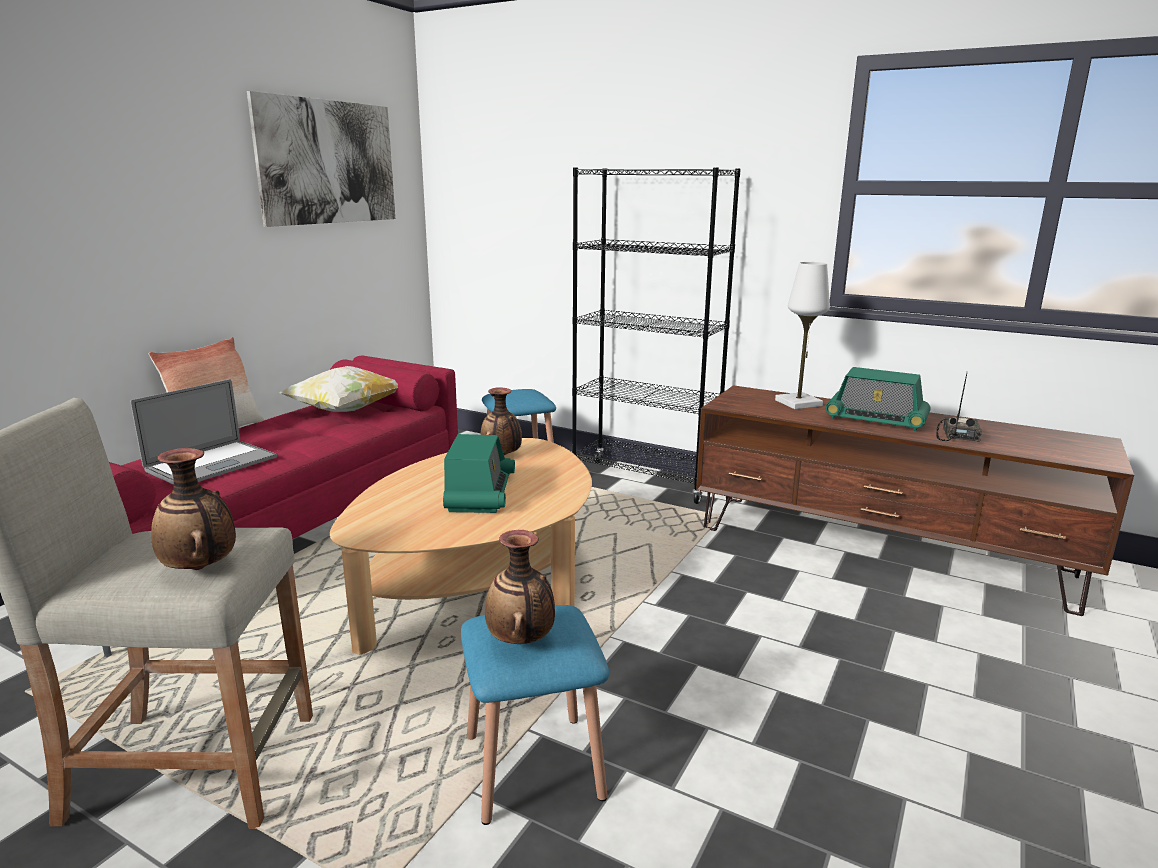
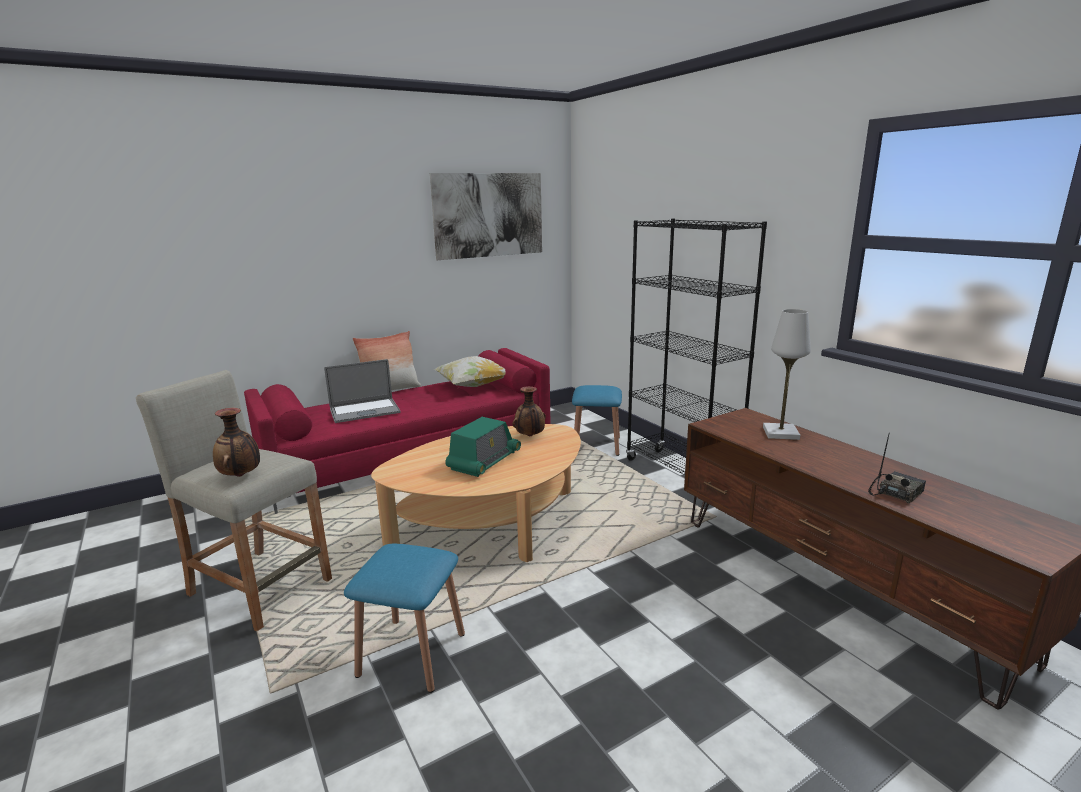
camera: 30 degrees right, 0 degrees up
(521, 640) = (389, 566): vase -> none
(876, 419) = (833, 461): radio -> none

